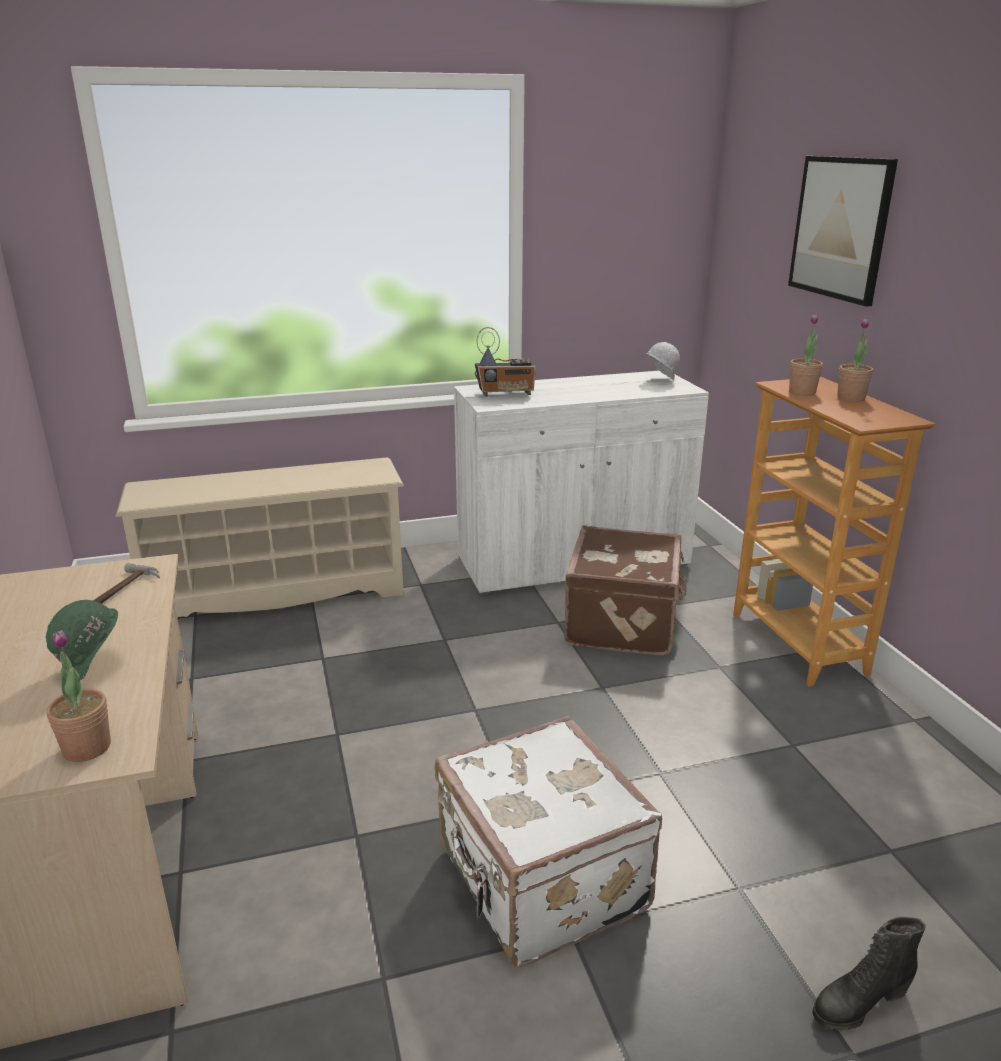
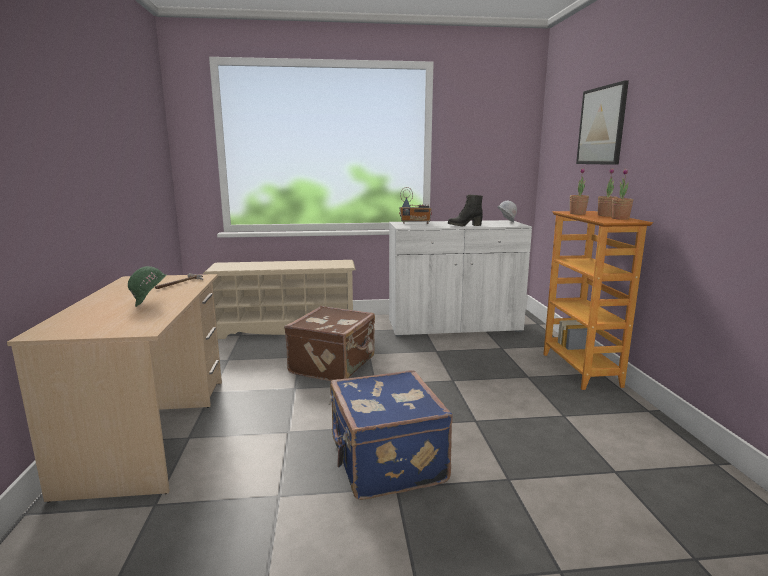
camera: 10 degrees right, 10 degrees down
(87, 748) = (130, 327): potted plant -> potted plant (620, 218)
(539, 881) = (385, 462): white suitcase -> blue suitcase
(624, 623) = (475, 353): brown suitcase -> brown suitcase (334, 365)
(858, 1004) = (571, 545): black boot -> black boot (464, 225)

